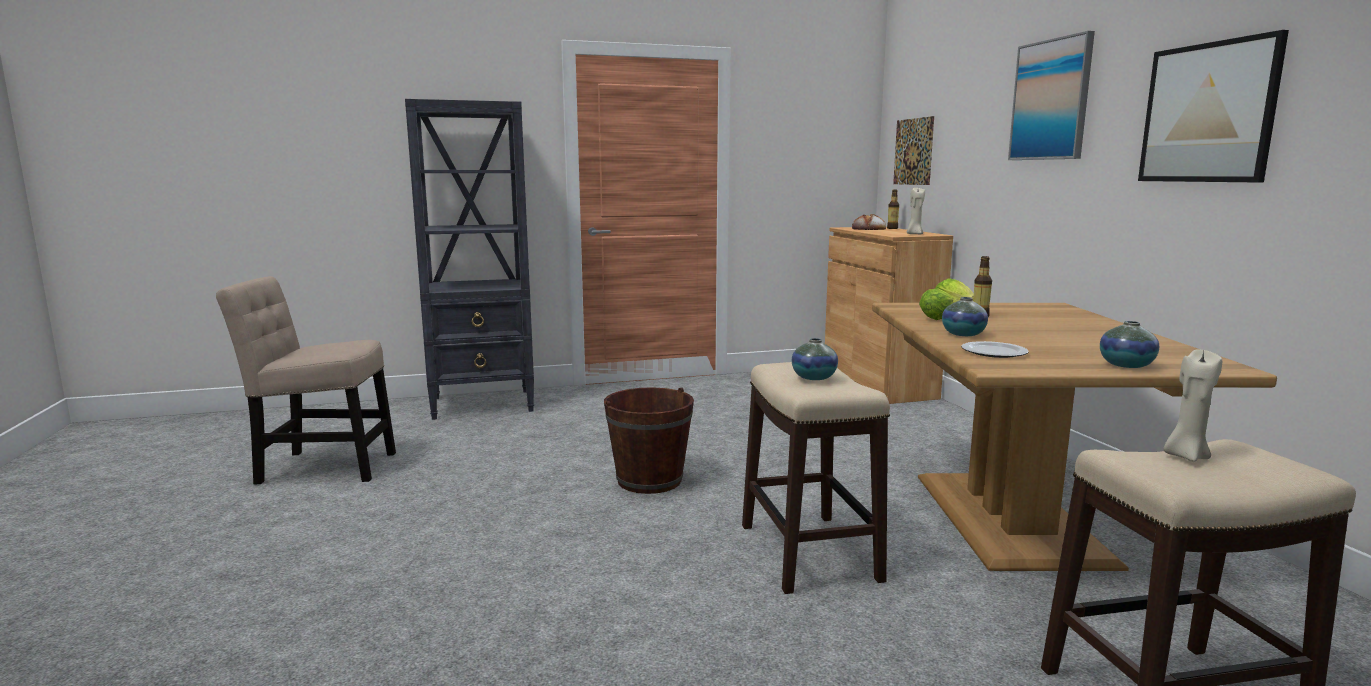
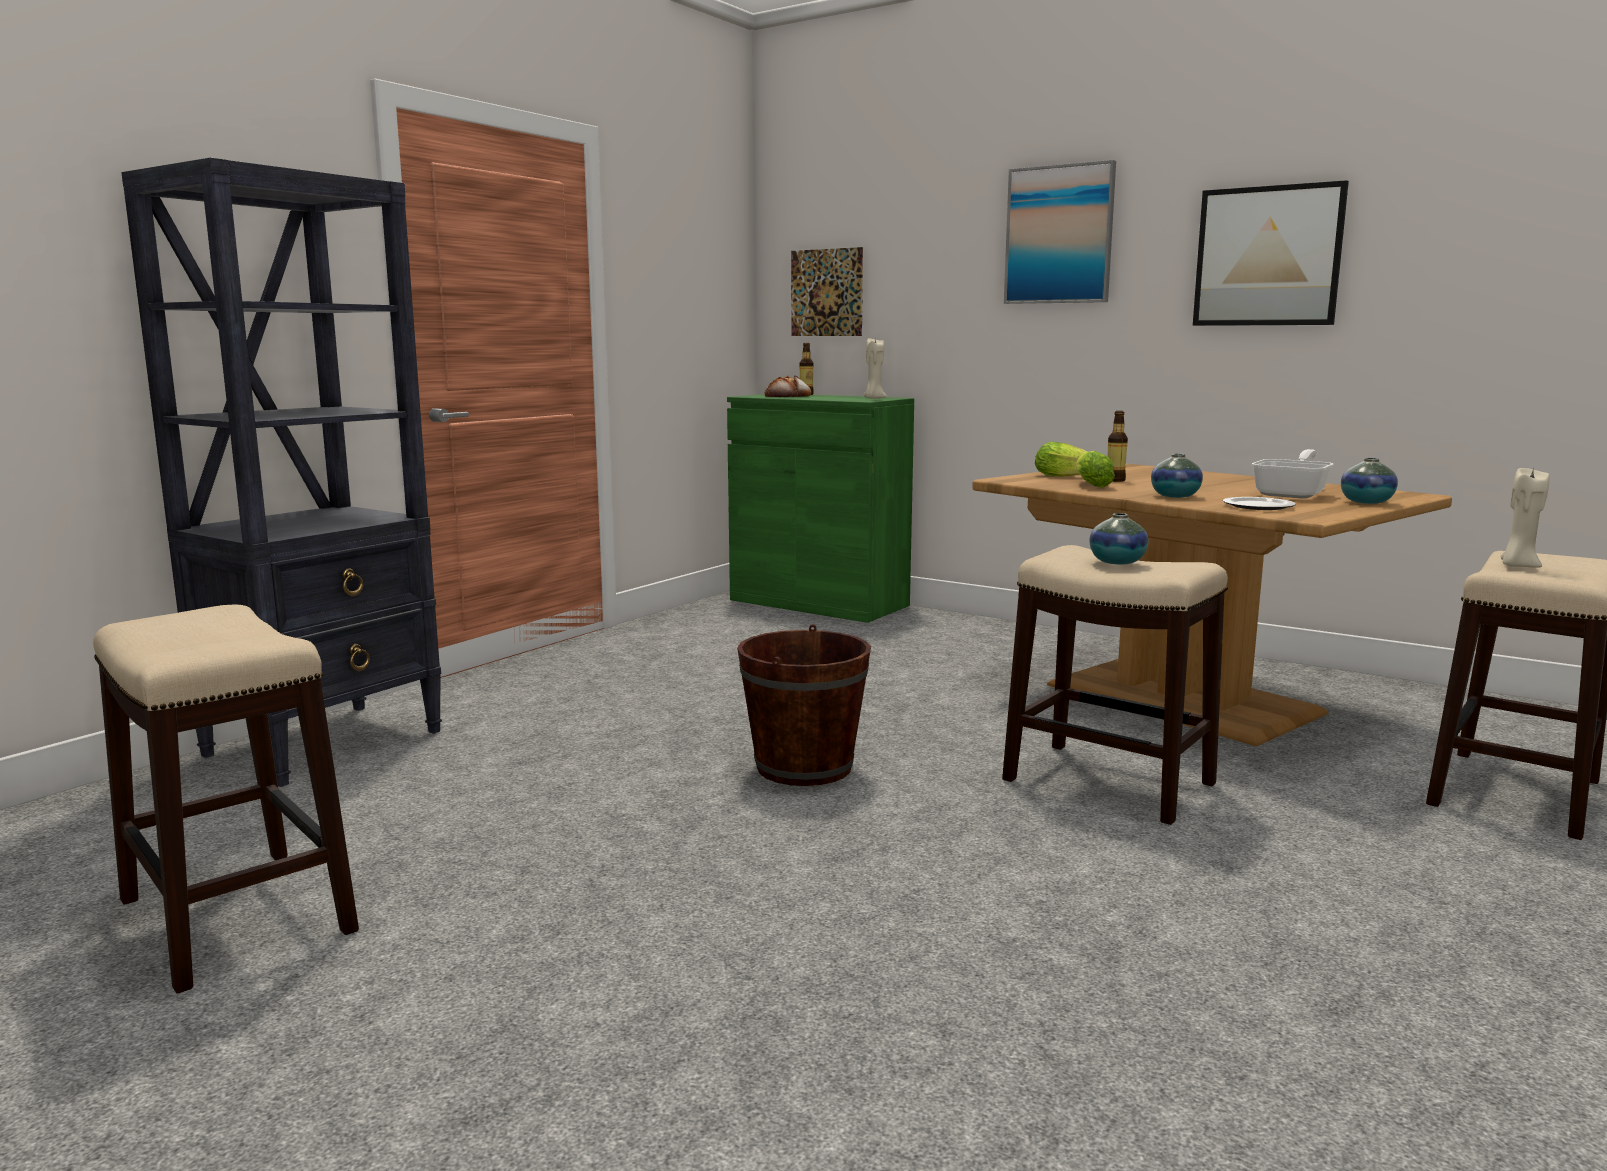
camera: 40 degrees left, 0 degrees up
(321, 467) = (235, 914): beige chair -> stool
(878, 384) = (818, 603): brown cabinet -> green cabinet
(1088, 348) = (1293, 494): none -> frying pan

